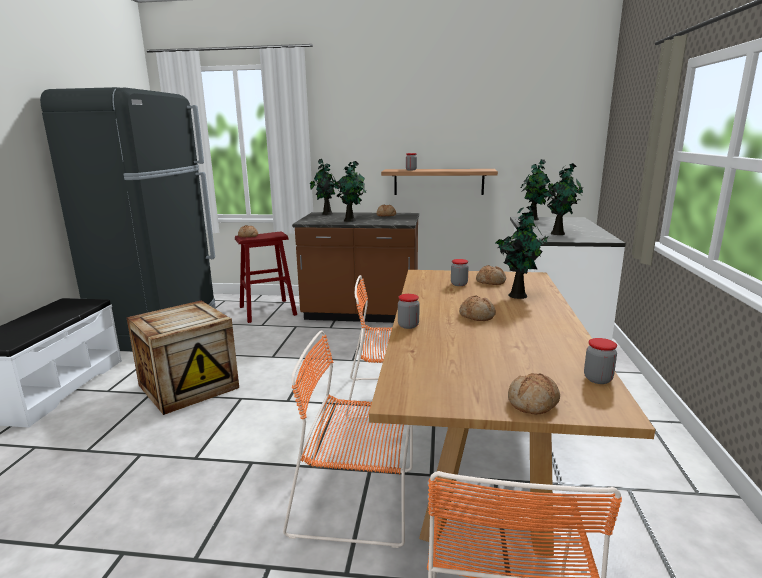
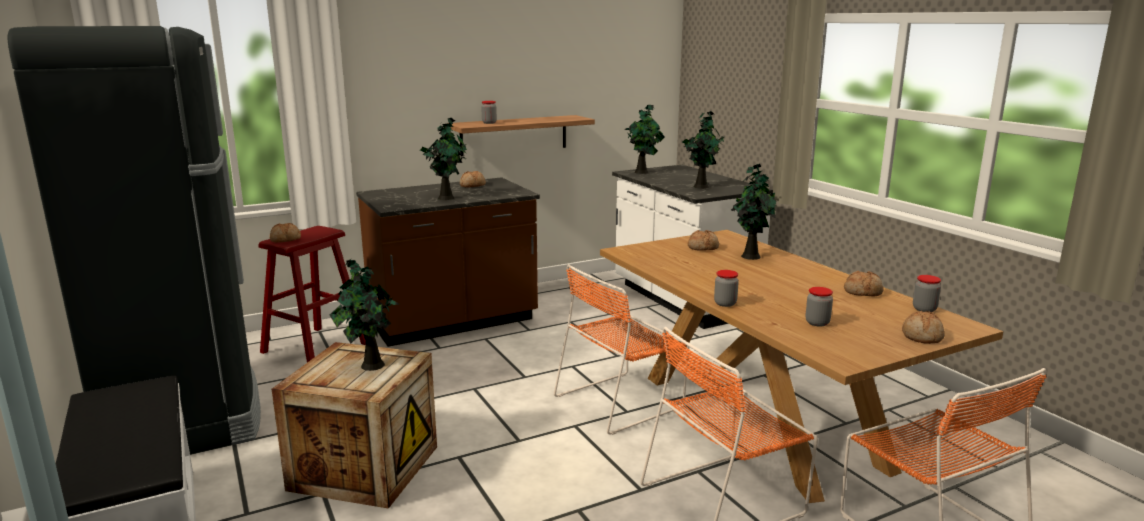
camera: 35 degrees left, 0 degrees up
(326, 213) = (386, 192): potted plant -> potted plant (370, 365)
(459, 284) = (682, 255): jar -> jar (817, 323)
(477, 316) = (758, 282): bread -> bread (863, 292)

